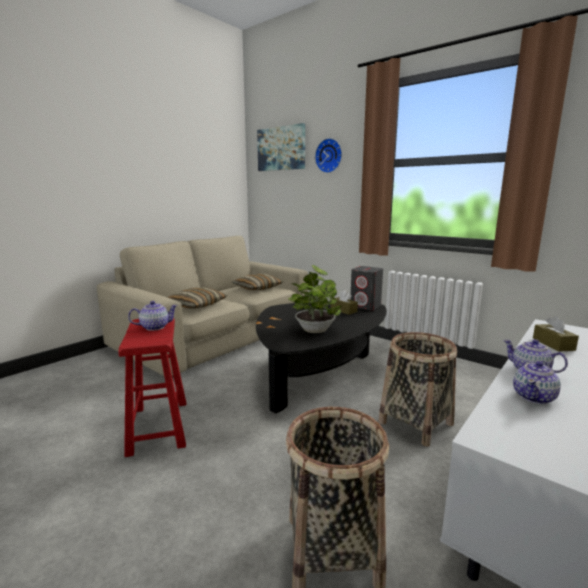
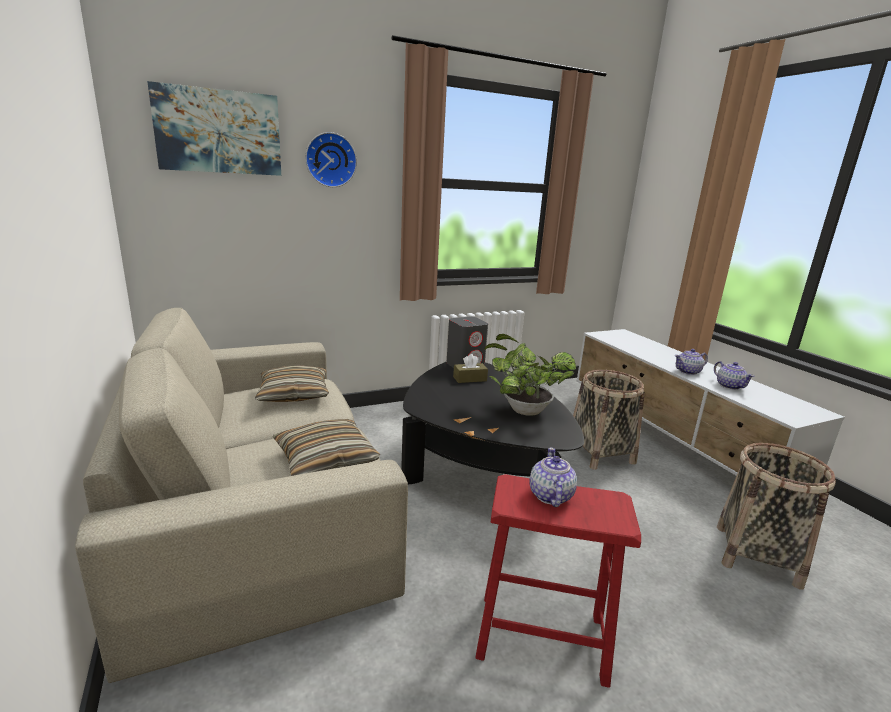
camera: 65 degrees left, 5 degrees up
(553, 344) = (640, 348): brown tissue box -> none

